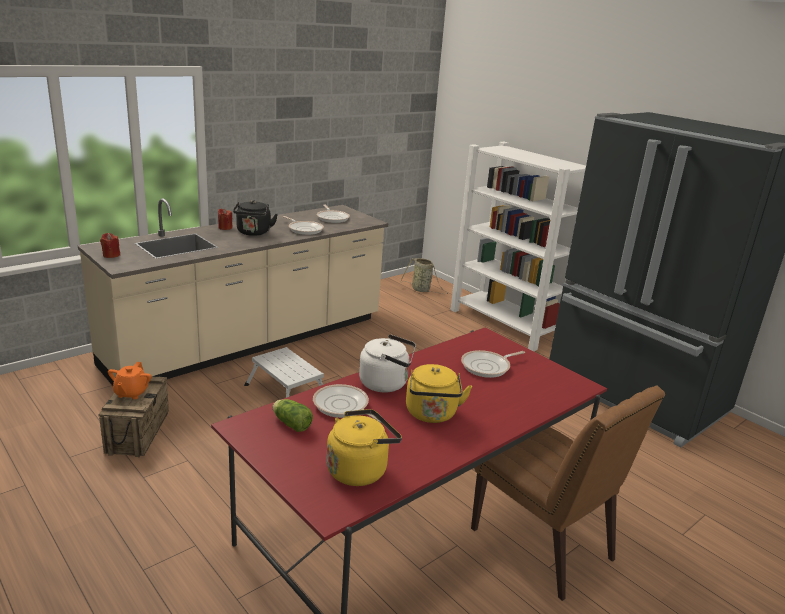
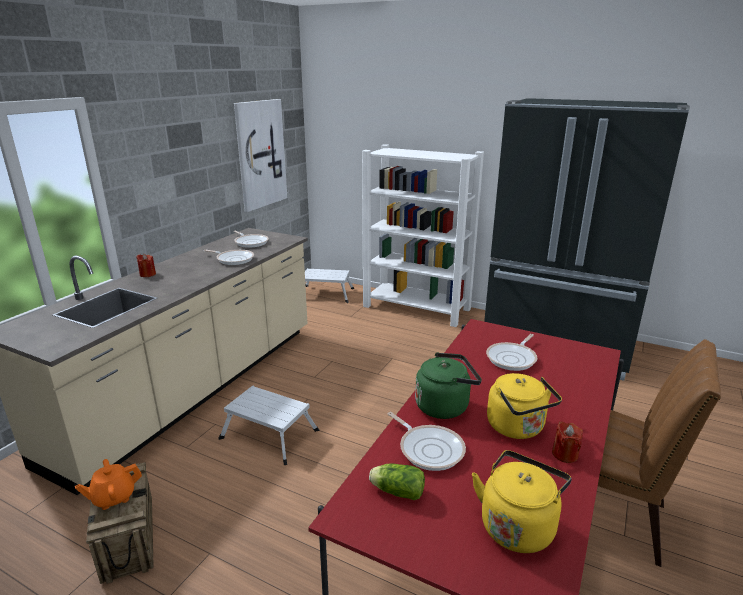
camera: 20 degrees left, 0 degrees up
(111, 255) = (32, 336): red candle -> red candle (564, 454)
(131, 393) = (113, 497): orange teapot -> orange teapot turned 75 degrees clockwise
(253, 233) = (184, 274): black kettle -> none
(343, 406) = (429, 449): frying pan -> frying pan turned 150 degrees counterclockwise
(375, 134) = (260, 154): none -> picture
(386, 383) = (445, 406): white kettle -> green kettle
(422, 290) = (326, 294): basket -> white step ladder

